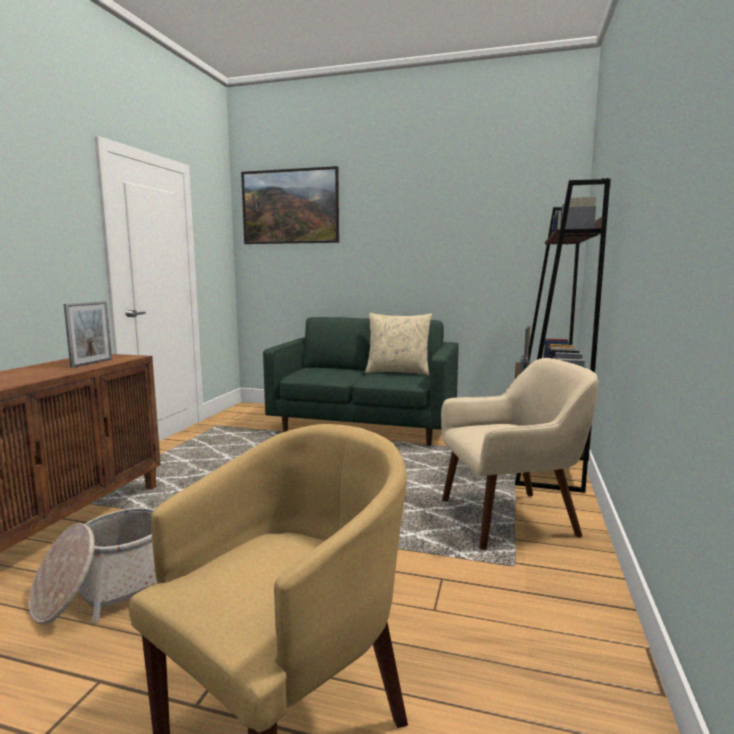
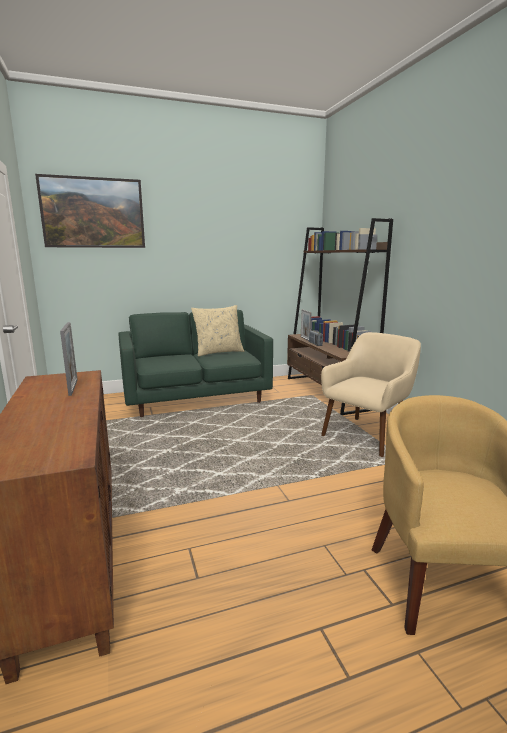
camera: 35 degrees left, 5 degrees up
(110, 588) = (217, 575): basket -> none

